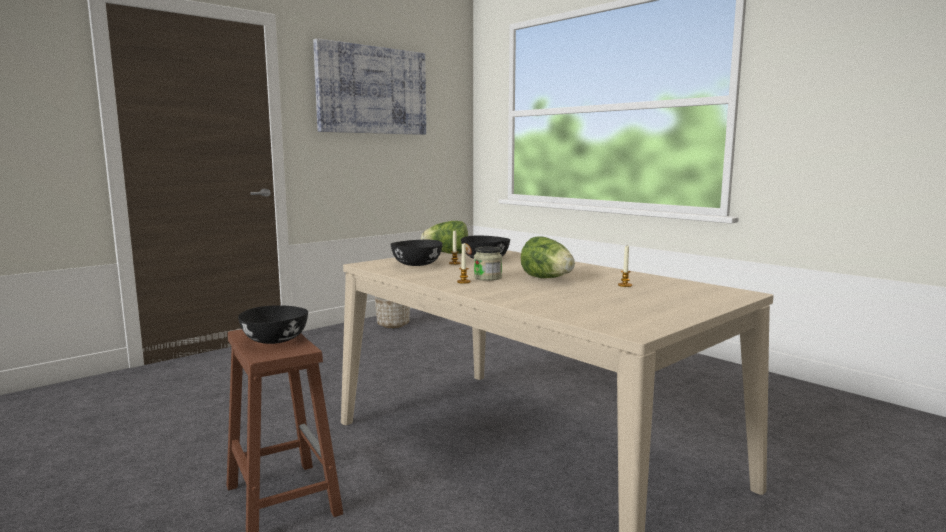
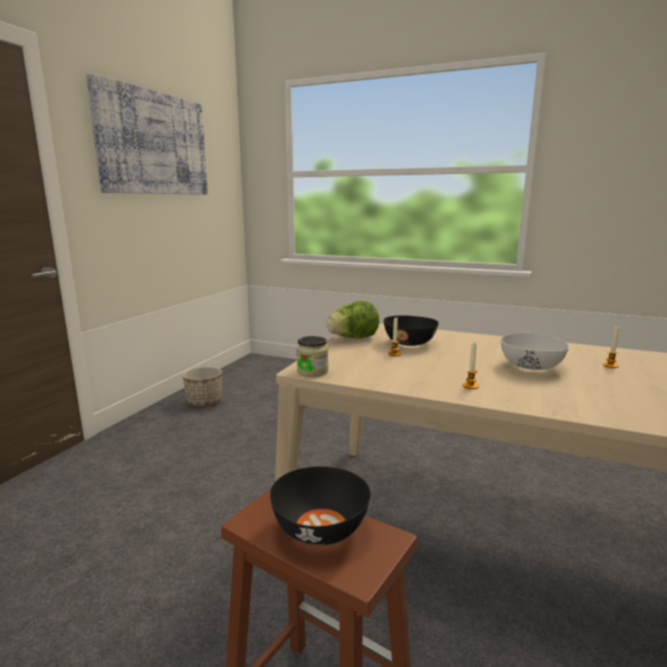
camera: 25 degrees left, 5 degrees up
(416, 265) = (362, 363): black bowl -> none
(487, 278) = (477, 374): jar -> jar (312, 371)
(547, 278) = (530, 366): lettuce -> white bowl

